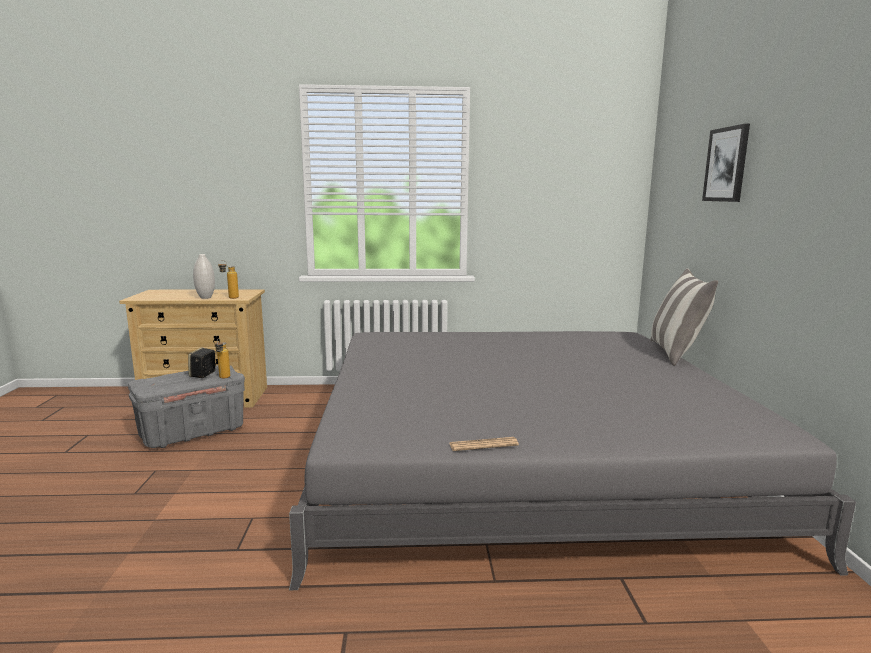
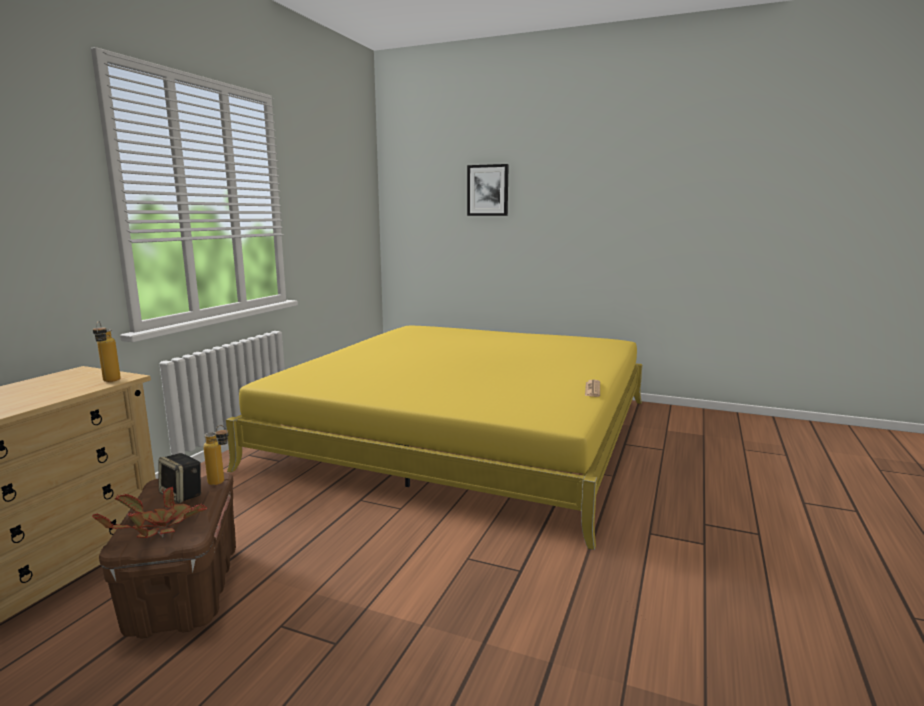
camera: 65 degrees left, 0 degrees up
(158, 381) = (158, 528): none -> potted plant
(192, 433) = (185, 590): grey storage box -> brown storage box
(205, 298) = (67, 392): white vase -> none
(521, 457) = (465, 432): grey bed -> yellow bed
(676, 353) = (472, 328): pillow -> none

